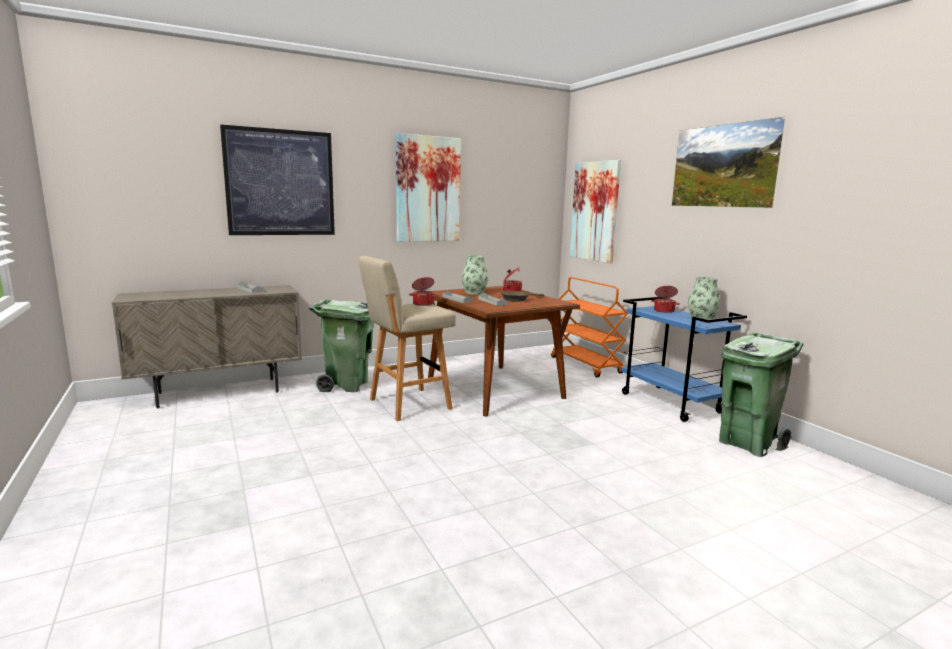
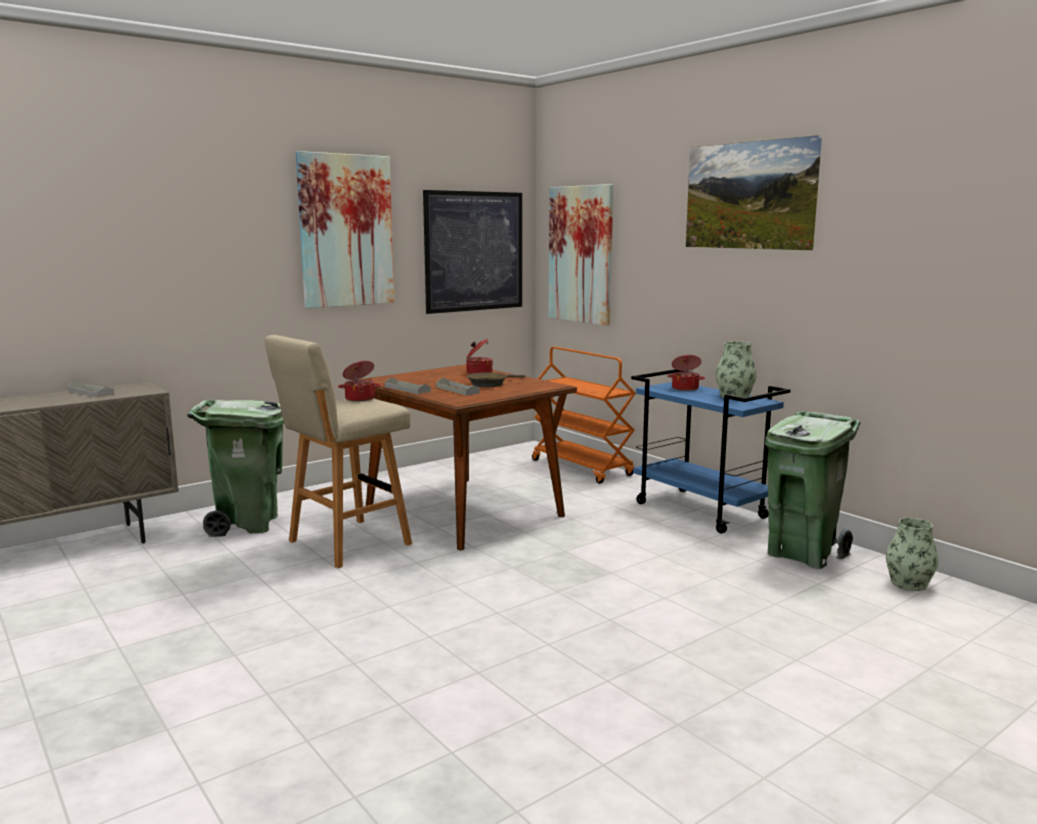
camera: 10 degrees left, 0 degrees up
(280, 183) = (127, 230): picture -> picture (474, 251)
(474, 293) = (427, 378): vase -> vase (908, 584)

